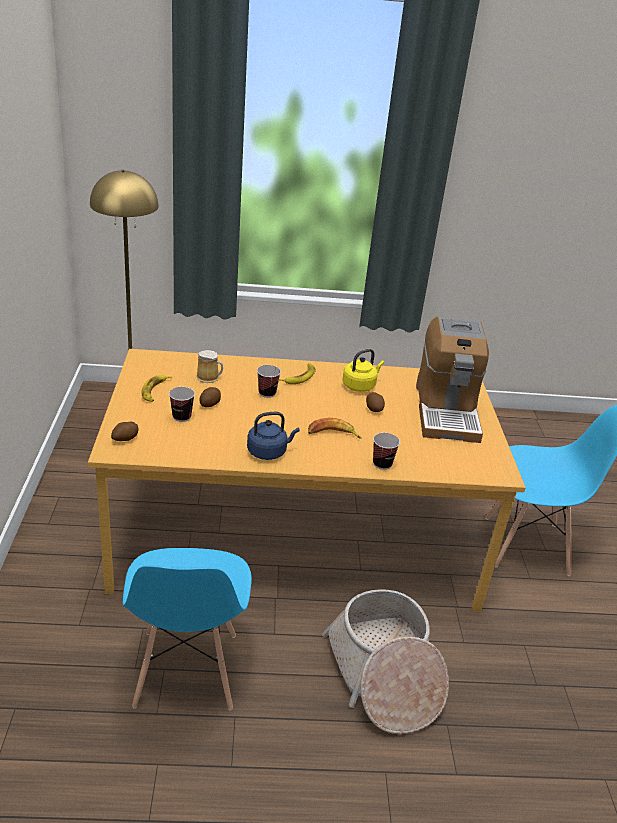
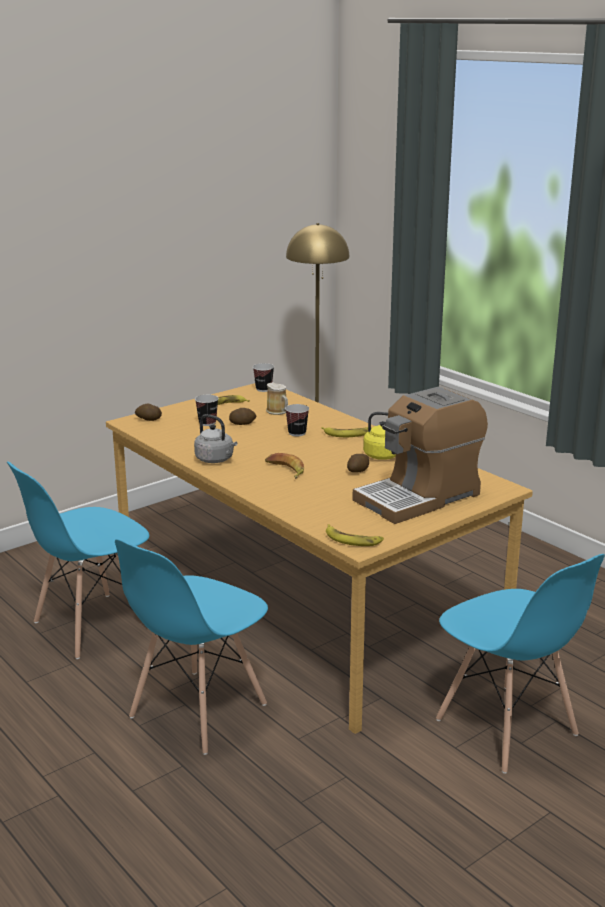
camera: 55 degrees right, 10 degrees down
(269, 452) = (216, 459): blue kettle -> grey kettle
(382, 464) = (277, 498): cup -> cup (263, 389)
(383, 676) = (197, 711): basket -> blue chair
(489, 471) = (352, 540): none -> banana

